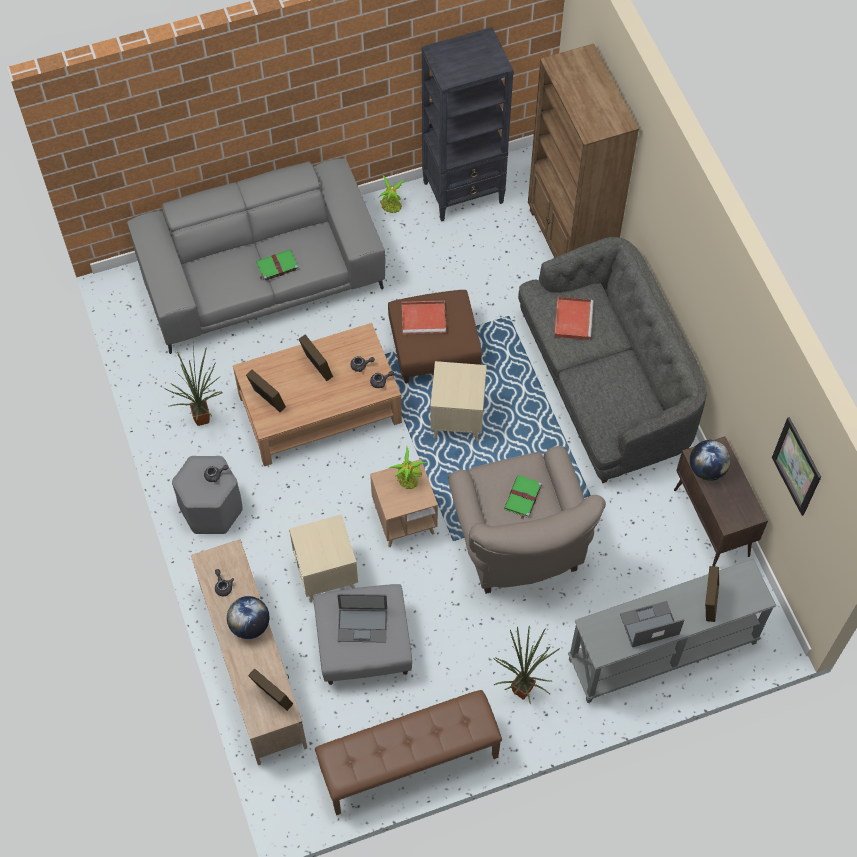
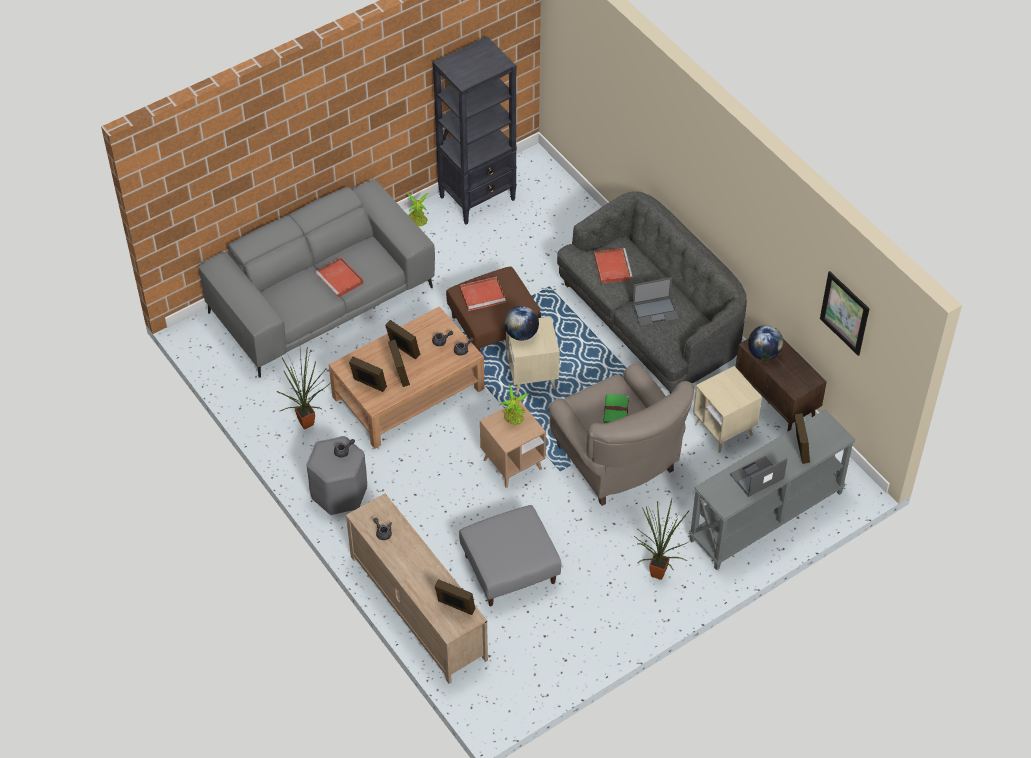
camera: 15 degrees left, 10 degrees down
(250, 625) = (416, 557): globe -> globe (521, 334)
(276, 266) = (340, 279): green book -> red tray
(304, 395) = (399, 374): none -> picture frame
(326, 575) = (458, 522): beige side table -> beige side table (723, 430)
(363, 624) = (510, 541): laptop -> laptop (655, 311)
(409, 763) = (580, 651): brown bench -> none
(569, 242) = (582, 219): brown bookcase -> none

